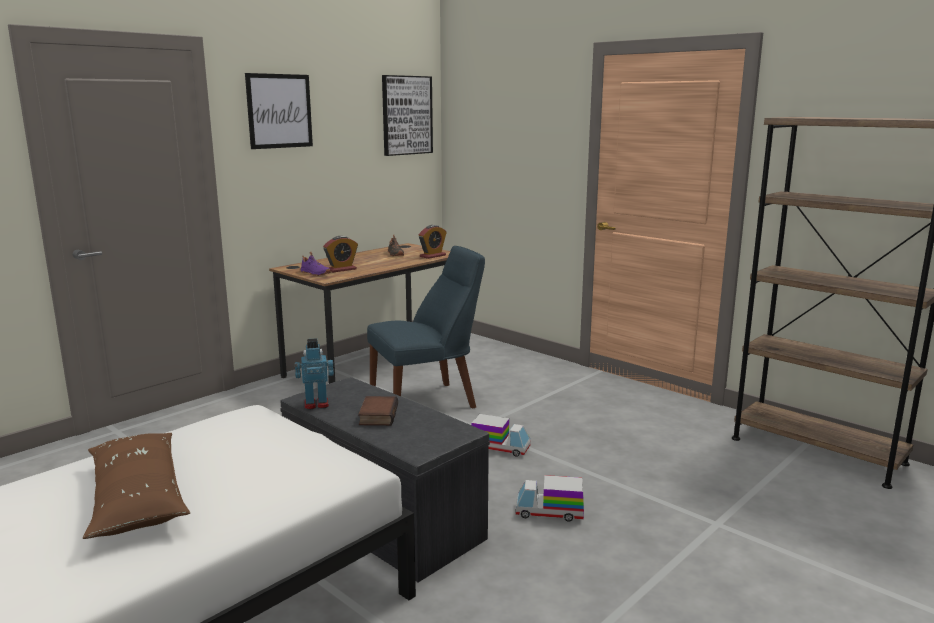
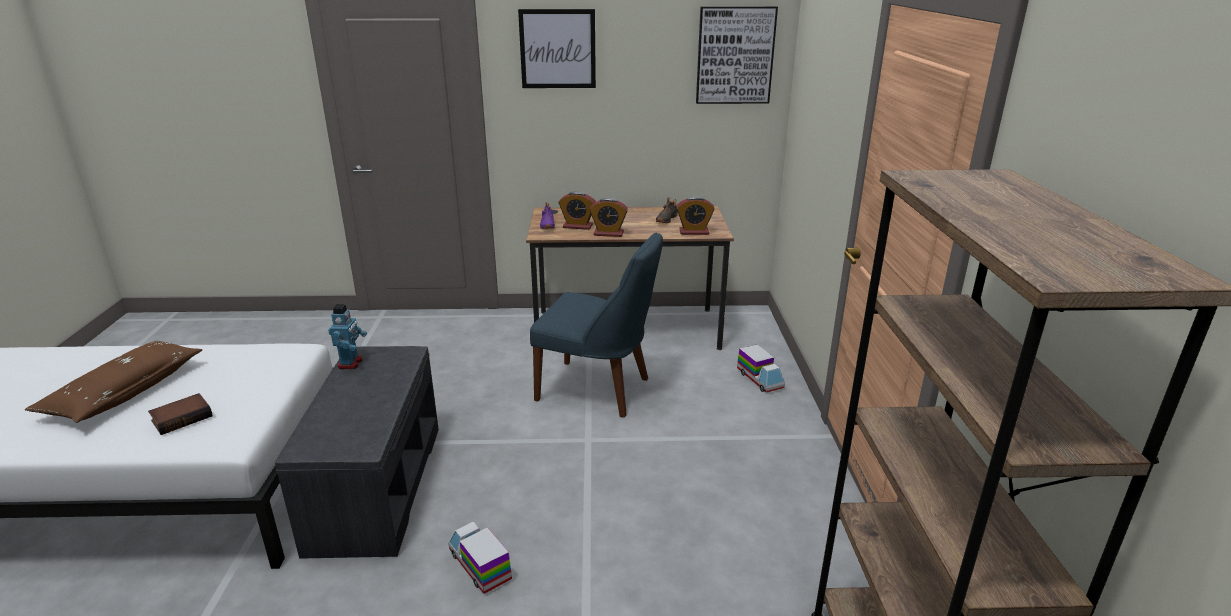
camera: 45 degrees right, 10 degrees up
(316, 404) = (351, 363): toy robot -> toy robot turned 60 degrees clockwise
(377, 268) = (608, 233): none -> alarm clock
(377, 415) = (356, 396): book -> book (182, 417)
(500, 448) = (565, 473): toy truck -> toy truck (759, 379)

